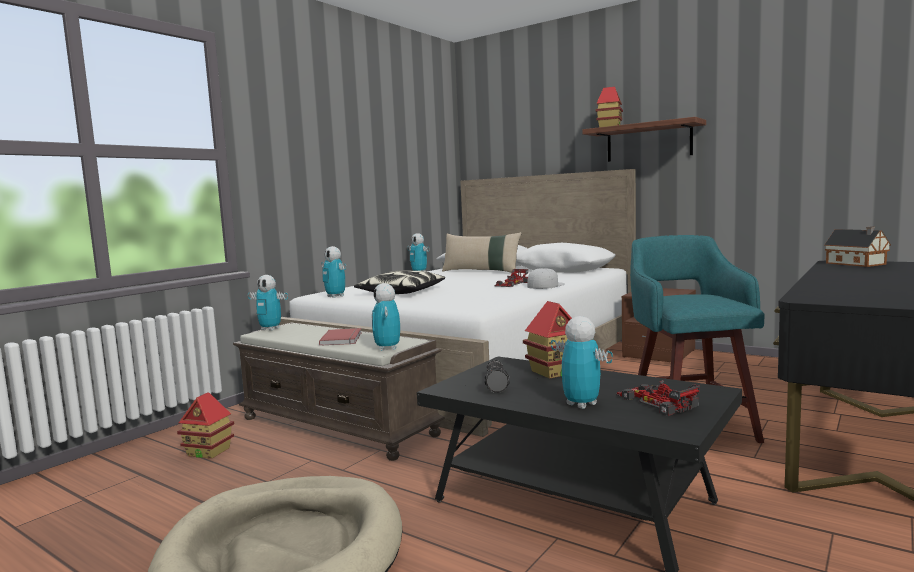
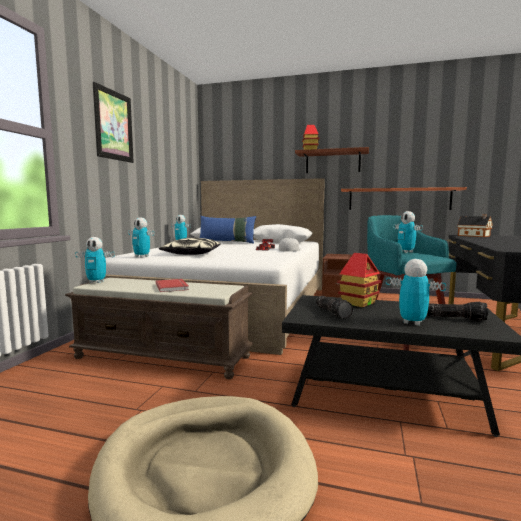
camera: 20 degrees left, 0 degrees up
(209, 452) = (59, 389): toy house -> none
(312, 127) = (113, 125): none -> picture
(387, 348) = (221, 292): toy robot -> toy robot (406, 252)
(481, 272) = (227, 242): beige pillow -> blue pillow
(656, 402) = (455, 318): toy car -> flashlight
(759, 197) = (399, 199): none -> shelf

